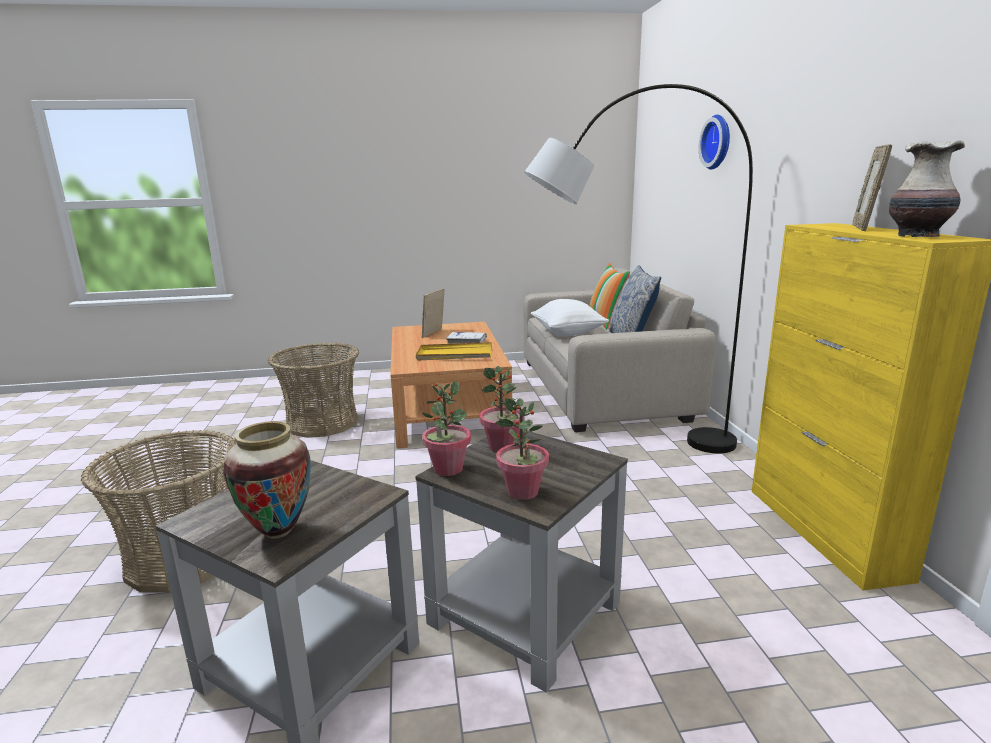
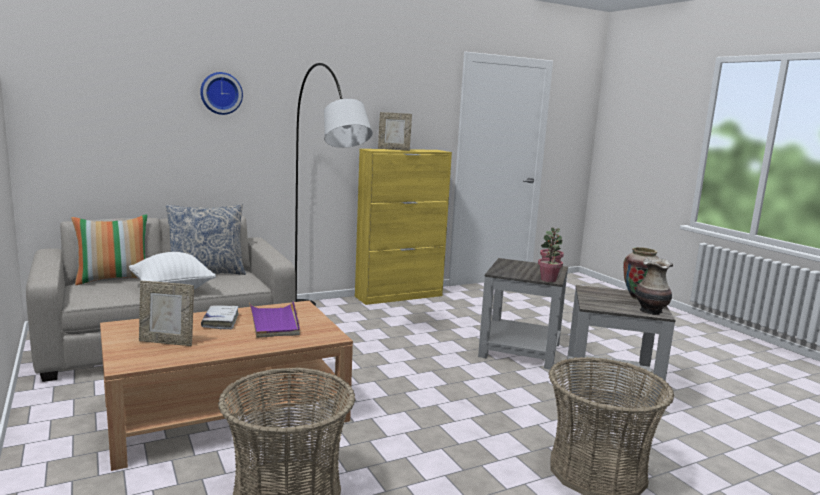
camera: 110 degrees left, 5 degrees down
(454, 354) = (274, 322): yellow tray -> purple tray
(502, 447) = (513, 273): potted plant -> none
(918, 236) = (428, 150): vase -> vase (651, 311)

